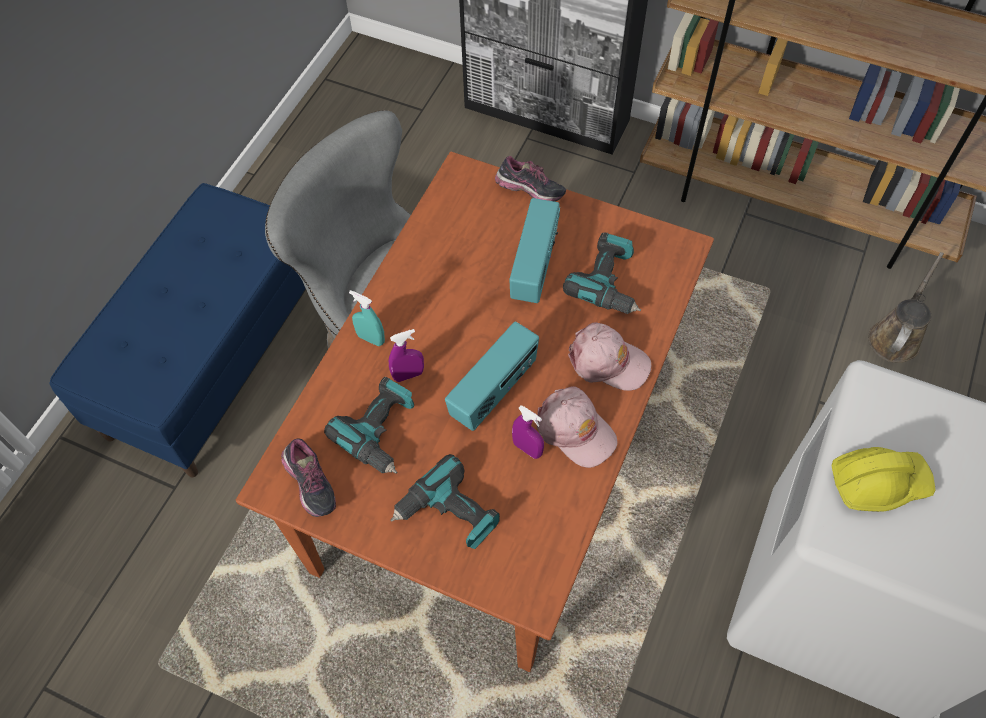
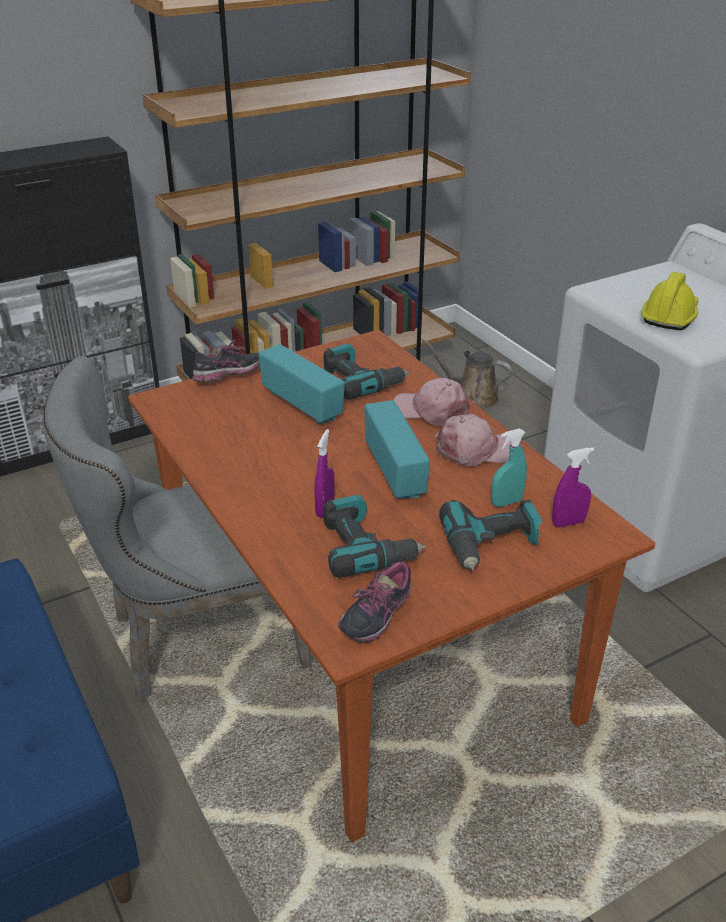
camera: 55 degrees left, 25 degrees down
(310, 485) = (375, 617): shoe -> shoe turned 120 degrees clockwise
(371, 339) = (260, 514): turquoise spray bottle -> turquoise spray bottle (506, 502)
(527, 449) = (469, 479): purple spray bottle -> purple spray bottle (568, 523)
(608, 361) = (431, 411): pink cap -> pink cap turned 120 degrees counterclockwise
(895, 336) = (472, 397): brown watering can -> brown watering can turned 45 degrees counterclockwise

